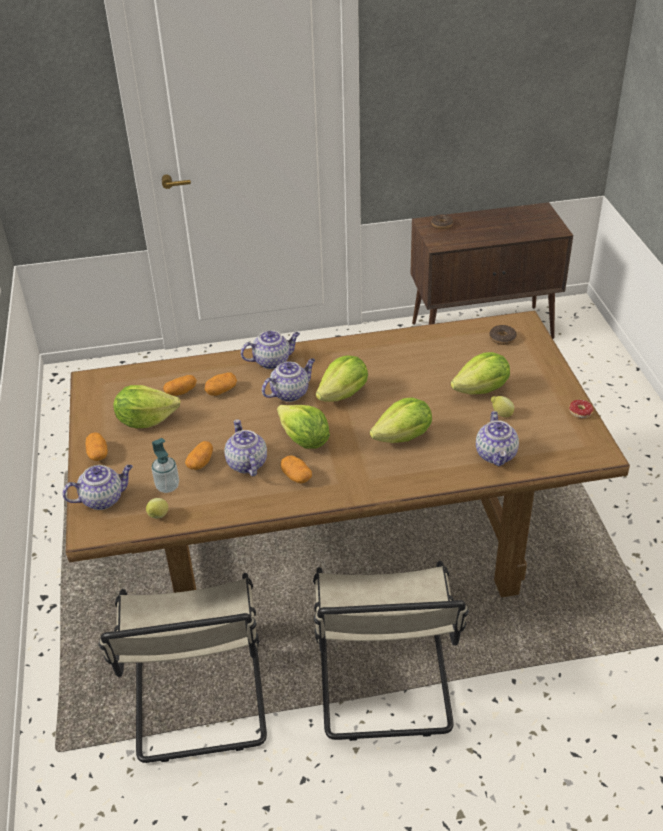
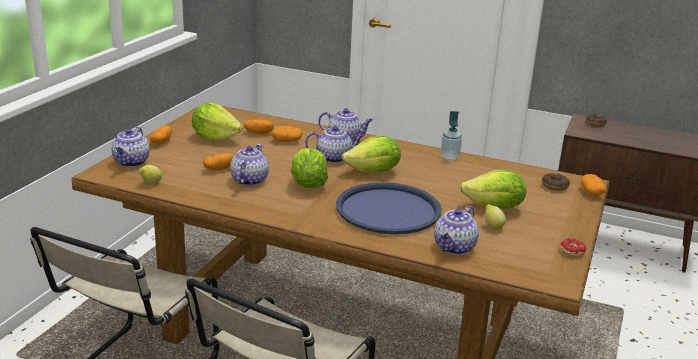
camera: 30 degrees right, 15 degrees down
(103, 499) = (131, 162): teapot -> teapot turned 90 degrees clockwise
(167, 486) = (180, 172): soap dispenser -> soap dispenser (450, 157)
(296, 476) = (274, 199): potato -> potato (591, 192)
(403, 437) = (388, 209): lettuce -> blue tray

